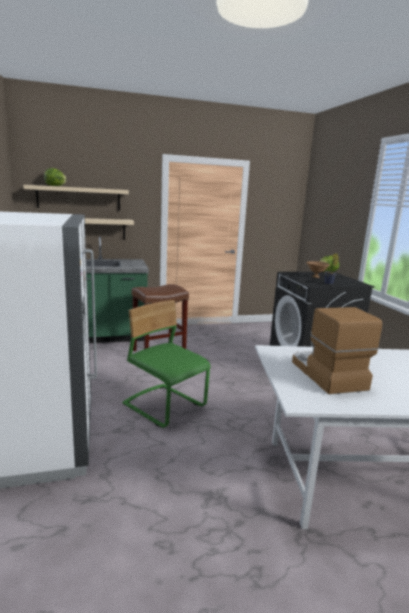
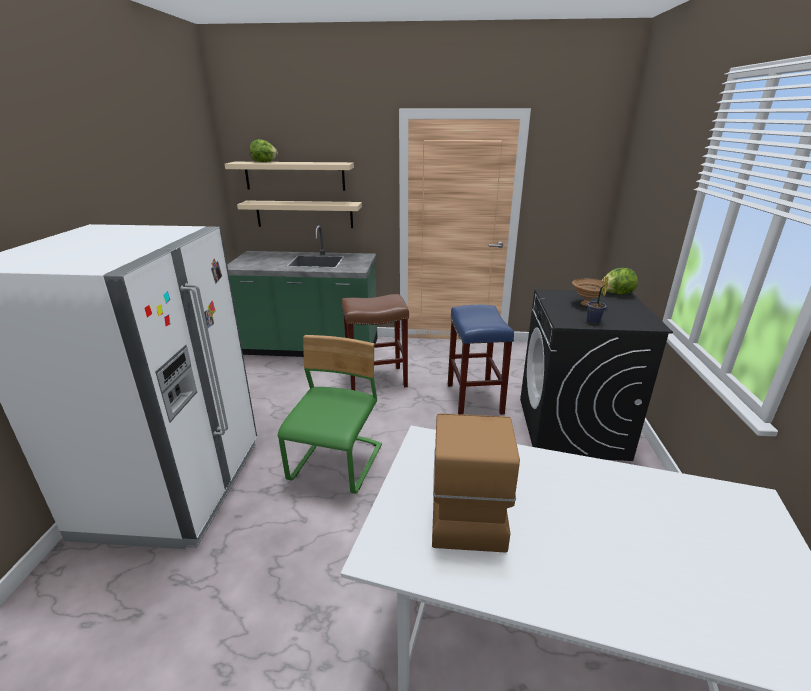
camera: 20 degrees right, 10 degrees up
(165, 406) = (337, 464): green chair -> green chair turned 45 degrees clockwise
(237, 356) = (473, 398): none -> blue stool

